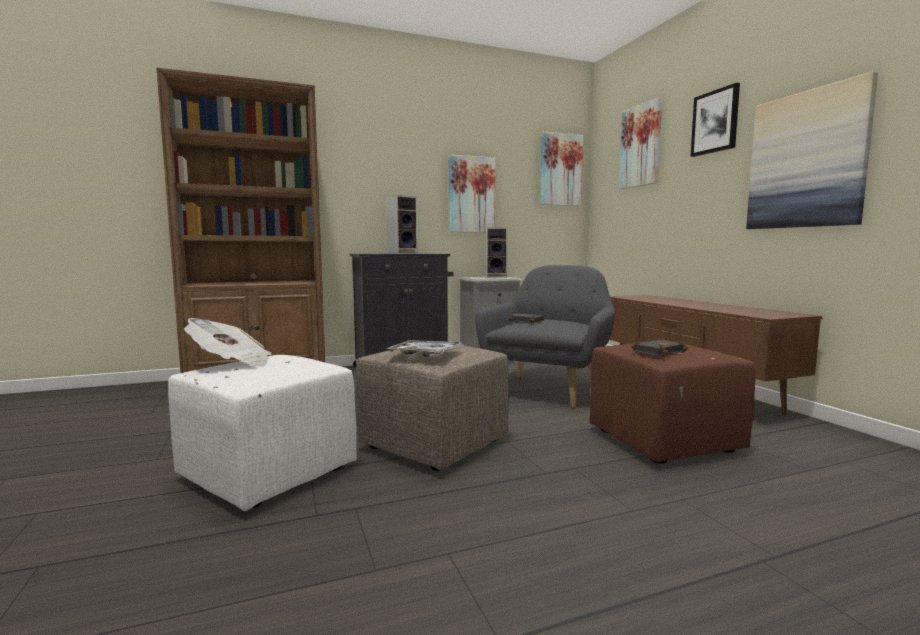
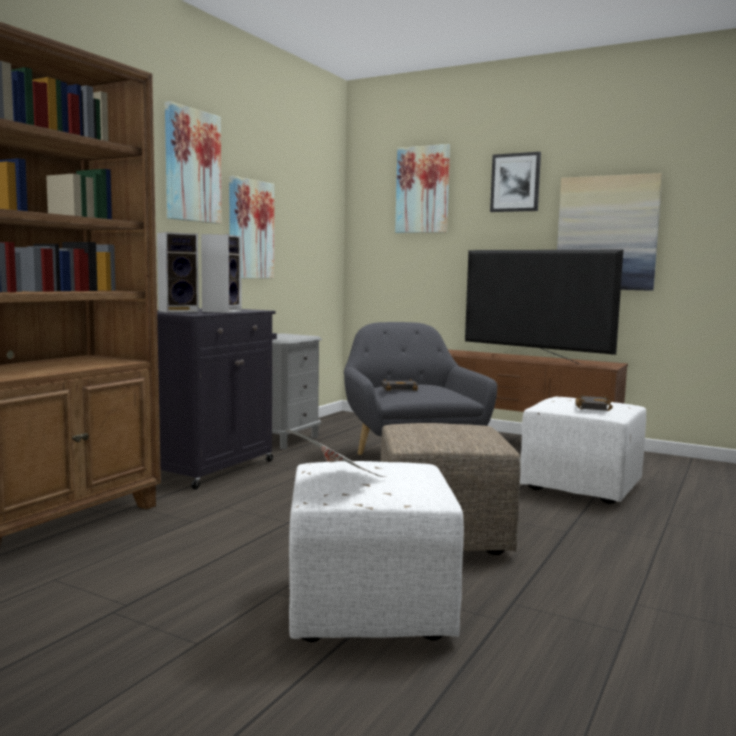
camera: 40 degrees left, 0 degrees up
(425, 354) = (460, 437): tray -> none
(497, 277) = (287, 335): speaker -> speaker (179, 311)
(560, 170) = (323, 203): picture -> picture (192, 166)
(665, 442) = (582, 487): brown ottoman -> white ottoman
(705, 306) = (535, 360): none -> television

